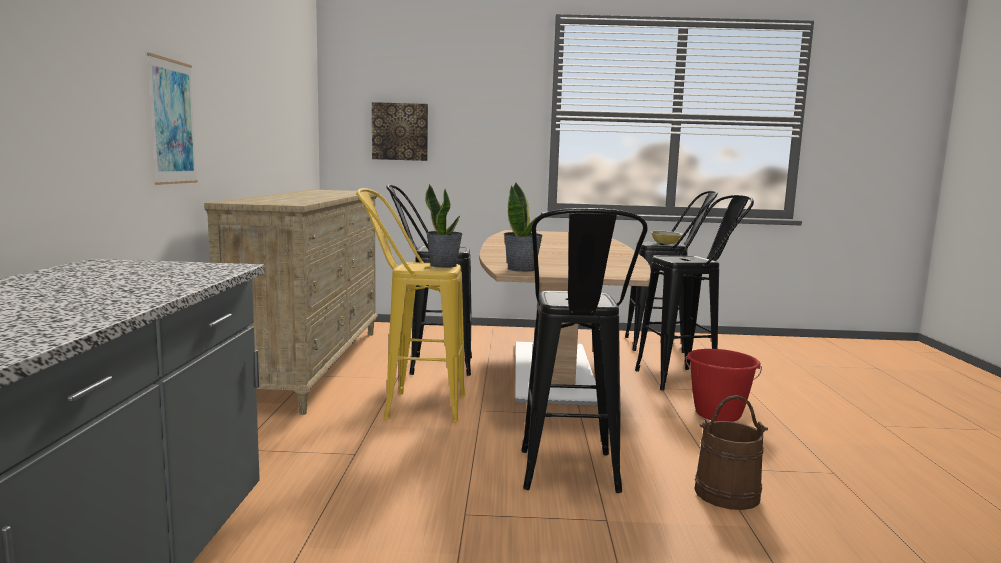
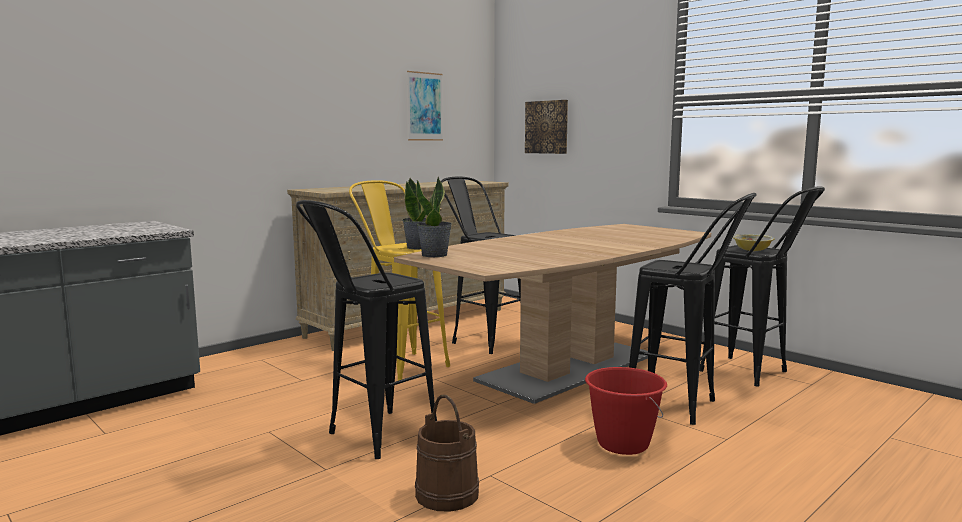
camera: 45 degrees right, 0 degrees up
(172, 122) = (257, 136): picture -> picture (425, 106)

